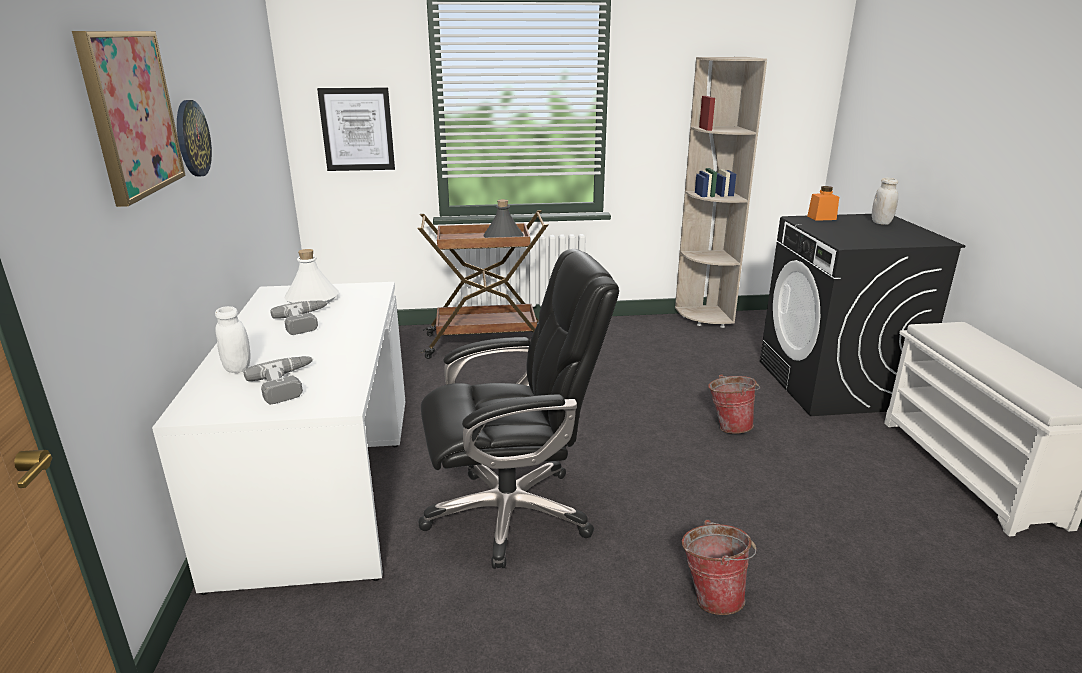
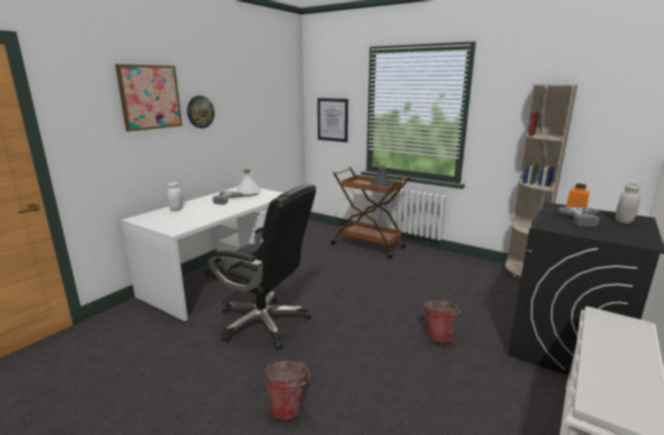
camera: 40 degrees right, 5 degrees down
(288, 384) = (177, 219): power drill -> power drill (584, 220)

